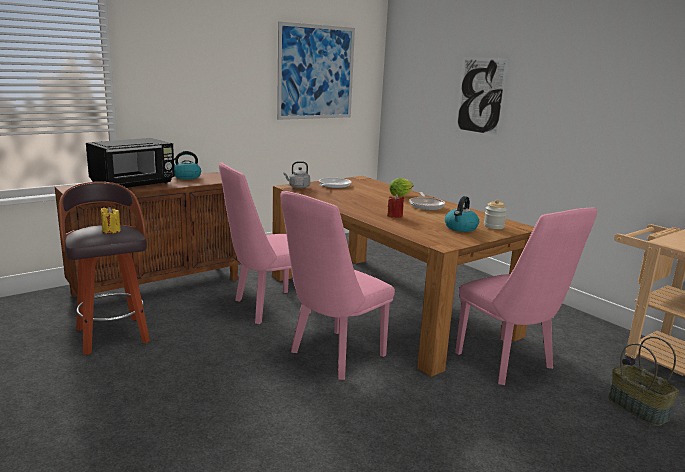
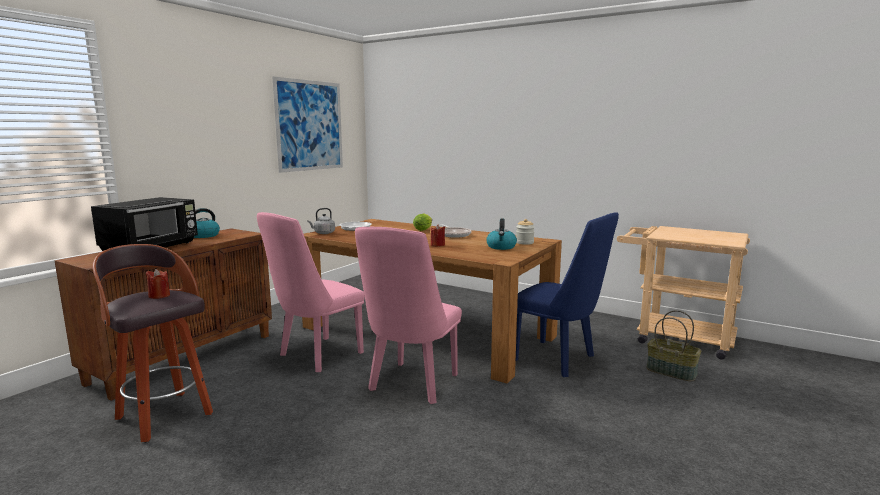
camera: 20 degrees left, 5 degrees down
(111, 231) = (159, 295): yellow candle -> red candle
(480, 96) = (467, 138): picture -> none
(509, 364) = (560, 360): pink chair -> blue chair

